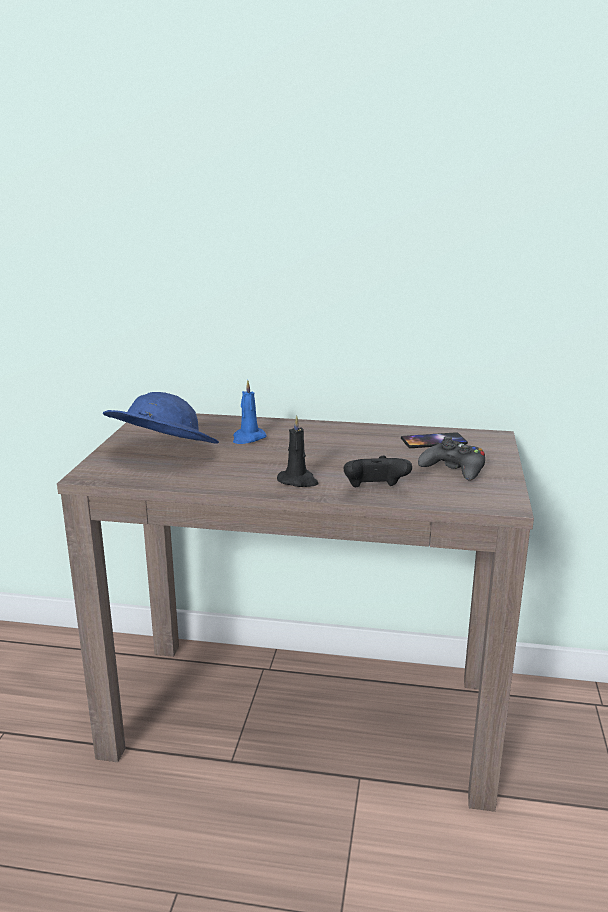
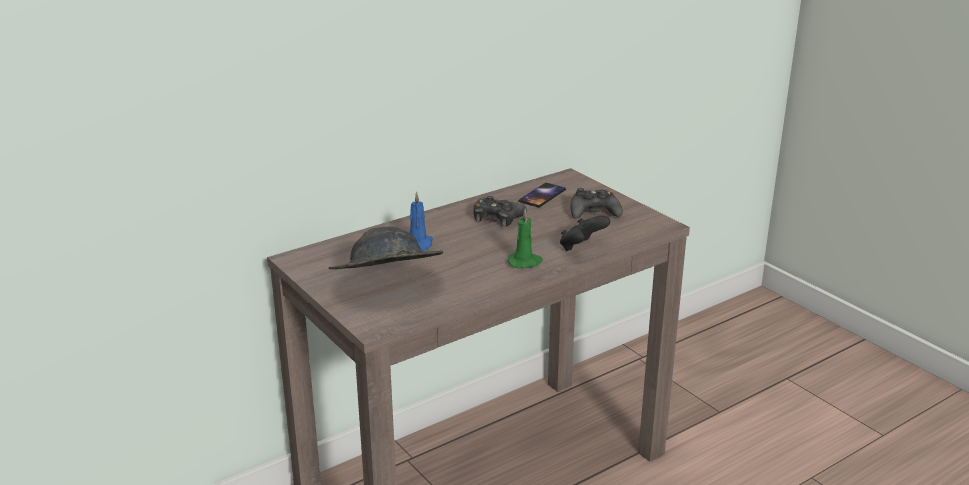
camera: 45 degrees left, 5 degrees up
(162, 454) = (386, 285): blue hat -> grey hat
(298, 481) = (525, 262): black candle -> green candle
(353, 443) = (497, 218): none -> black game controller

